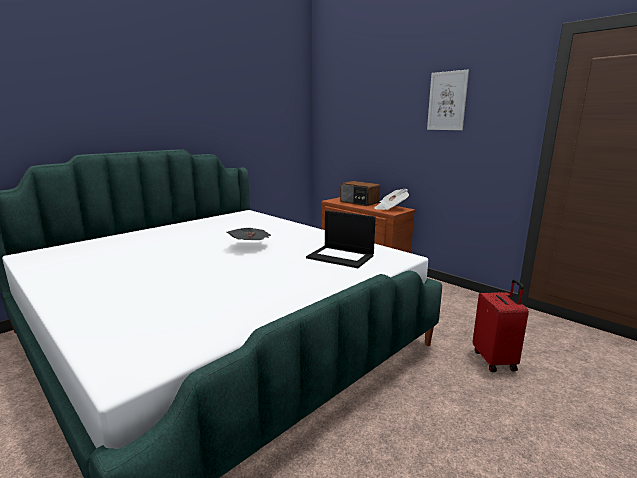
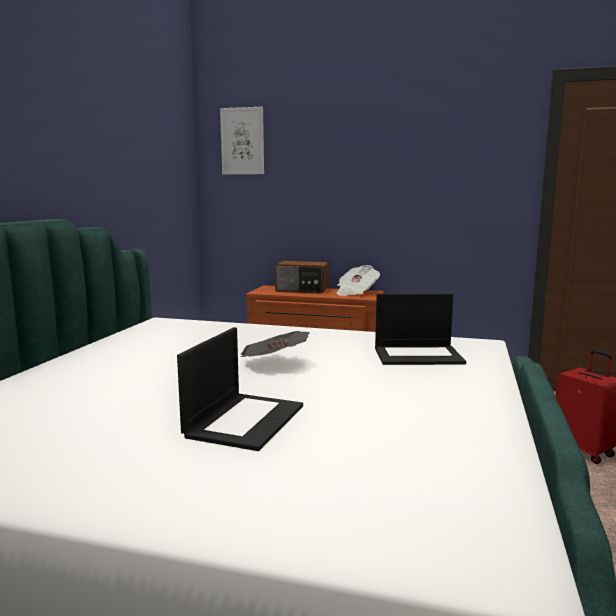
camera: 30 degrees left, 5 degrees down
(175, 272) = (245, 420): none -> laptop
(447, 101) = (420, 150): picture -> picture (242, 141)

